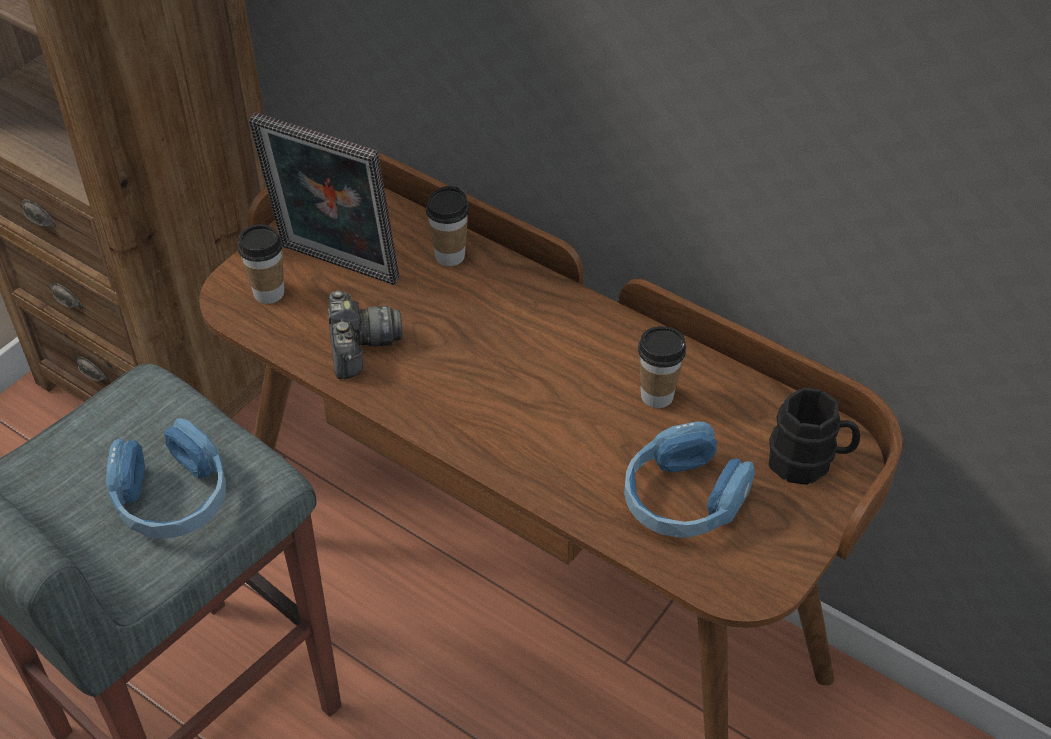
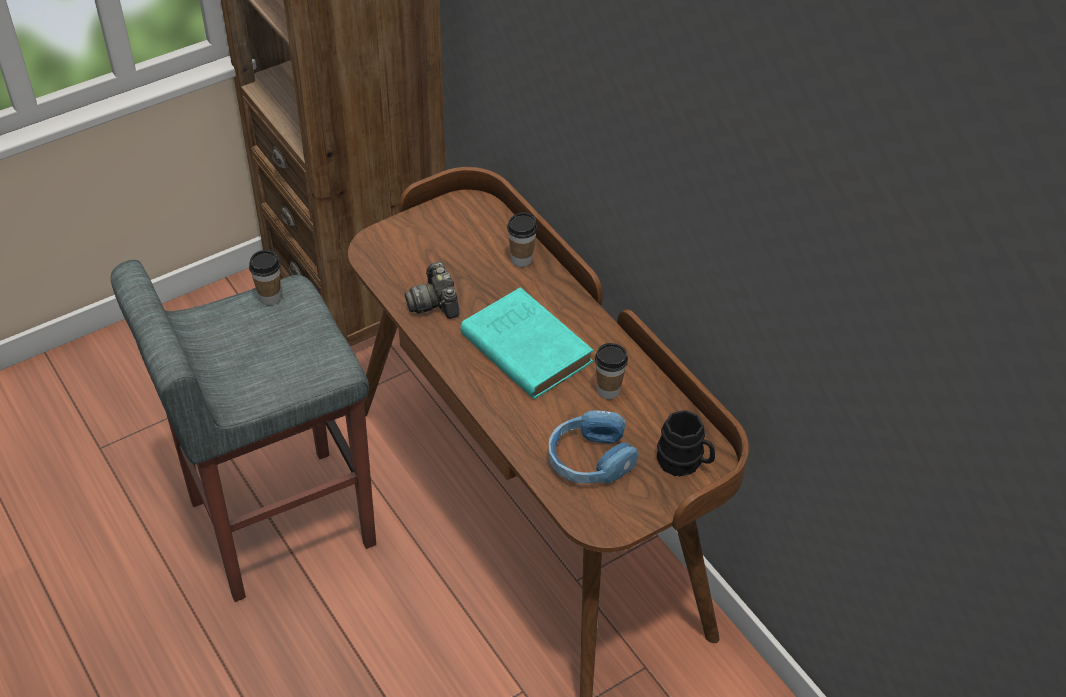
camera: 20 degrees right, 0 degrees up
(172, 497) = (279, 361): blue headphones -> none
(269, 293) = (394, 251): cup -> cup (270, 297)
(336, 267) = (444, 246): picture frame -> none
(360, 346) = (435, 302): camera -> camera turned 150 degrees clockwise
(513, 370) = (524, 346): none -> turquoise book

